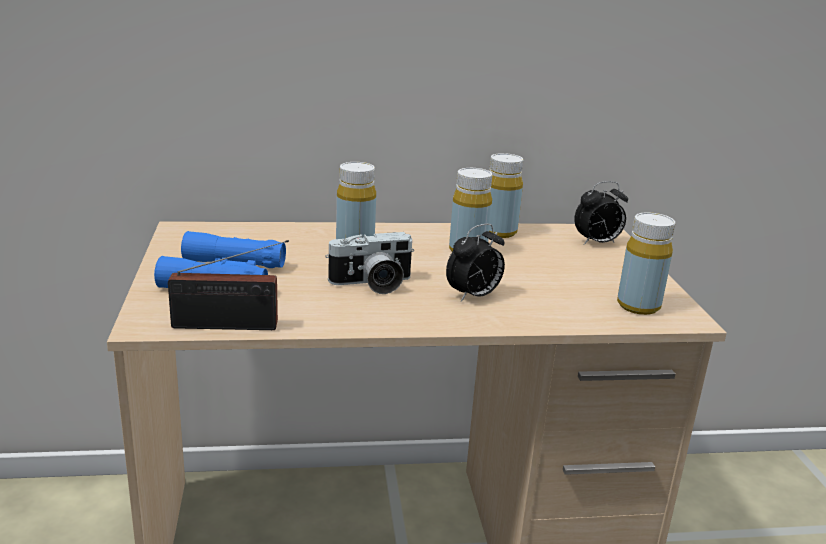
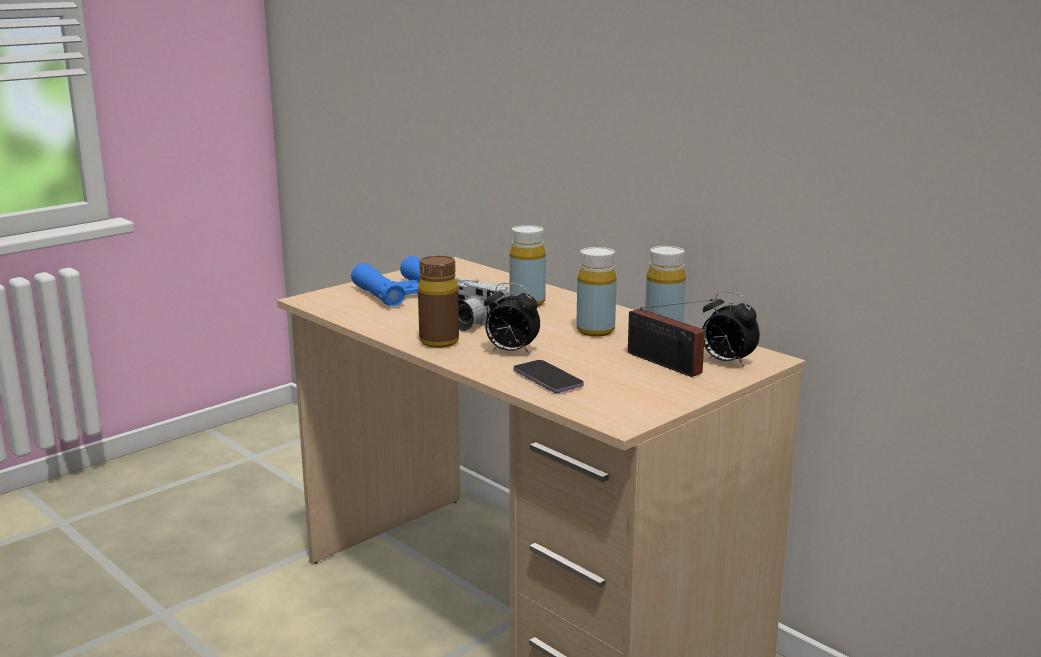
camera: 55 degrees right, 5 degrees down
(231, 326) = (340, 313): radio -> radio (667, 365)
(400, 313) = (439, 342): none -> brown bottle
(561, 308) = (548, 379): none -> phone
(638, 306) = (610, 401): yellow bottle -> none

